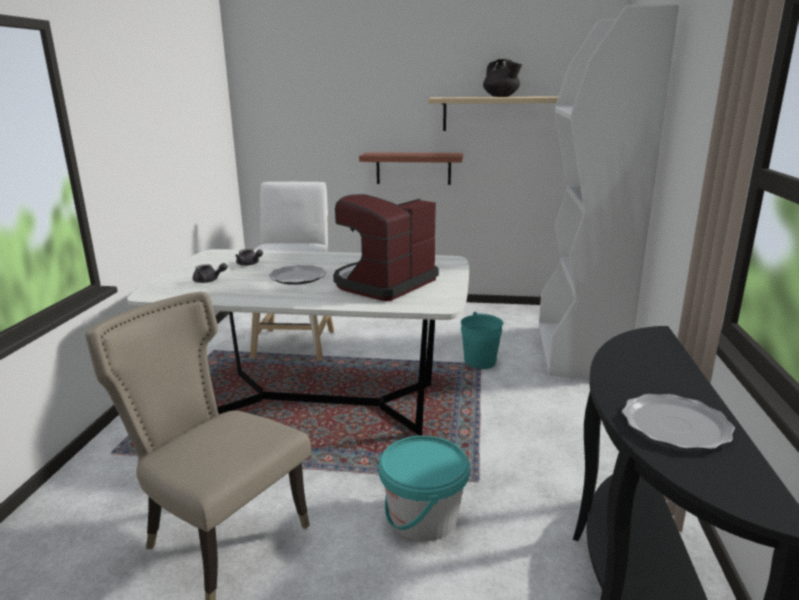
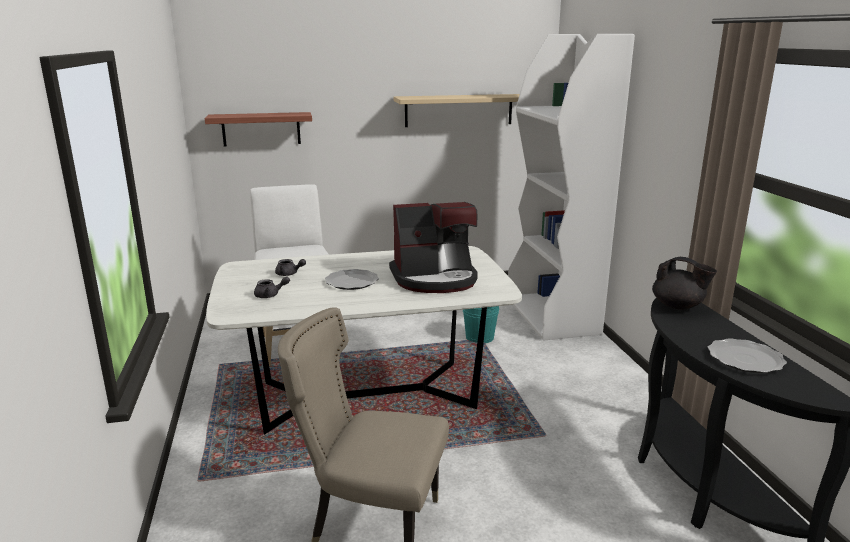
camera: 20 degrees left, 0 degrees up
(383, 283) = (435, 279): coffee machine -> coffee machine turned 120 degrees counterclockwise
(413, 168) = (378, 163): shelf -> shelf (261, 129)
(423, 517) = (523, 472): turquoise bucket -> none
(501, 97) = (460, 96): black teapot -> black teapot (678, 306)

